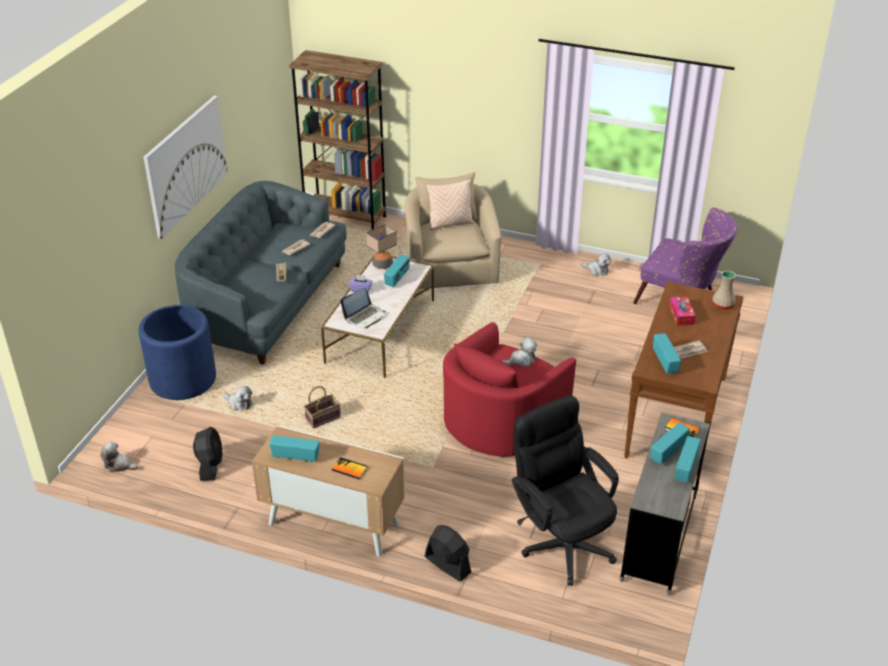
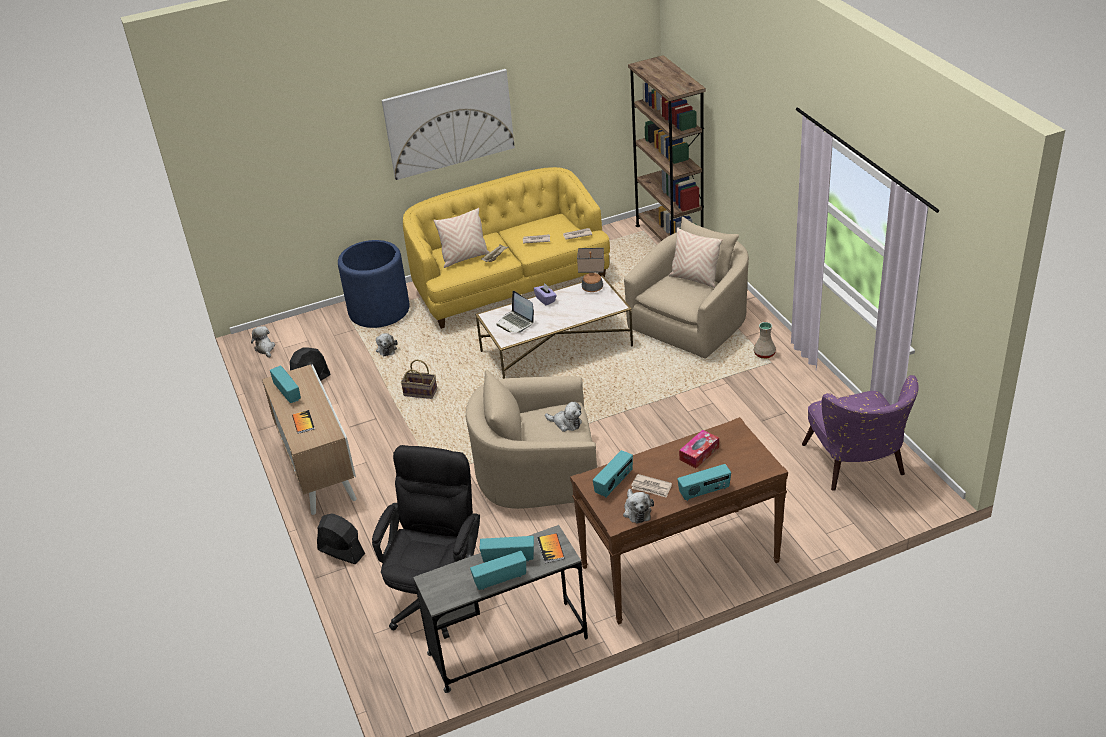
camera: 50 degrees right, 0 degrees up
(255, 288) = (464, 258): none -> beige pillow
(267, 304) = (509, 284): grey sofa -> yellow sofa
(364, 316) = (516, 323): laptop -> laptop turned 45 degrees clockwise
(397, 278) = (586, 305): radio -> radio (704, 492)
(447, 564) = (341, 552): black fan -> black fan turned 60 degrees counterclockwise
(501, 419) = (537, 472): red armchair -> beige armchair
(596, 270) = (816, 395): plush toy -> plush toy (636, 511)
(722, 305) = (752, 467): beige vase -> beige vase (764, 354)

